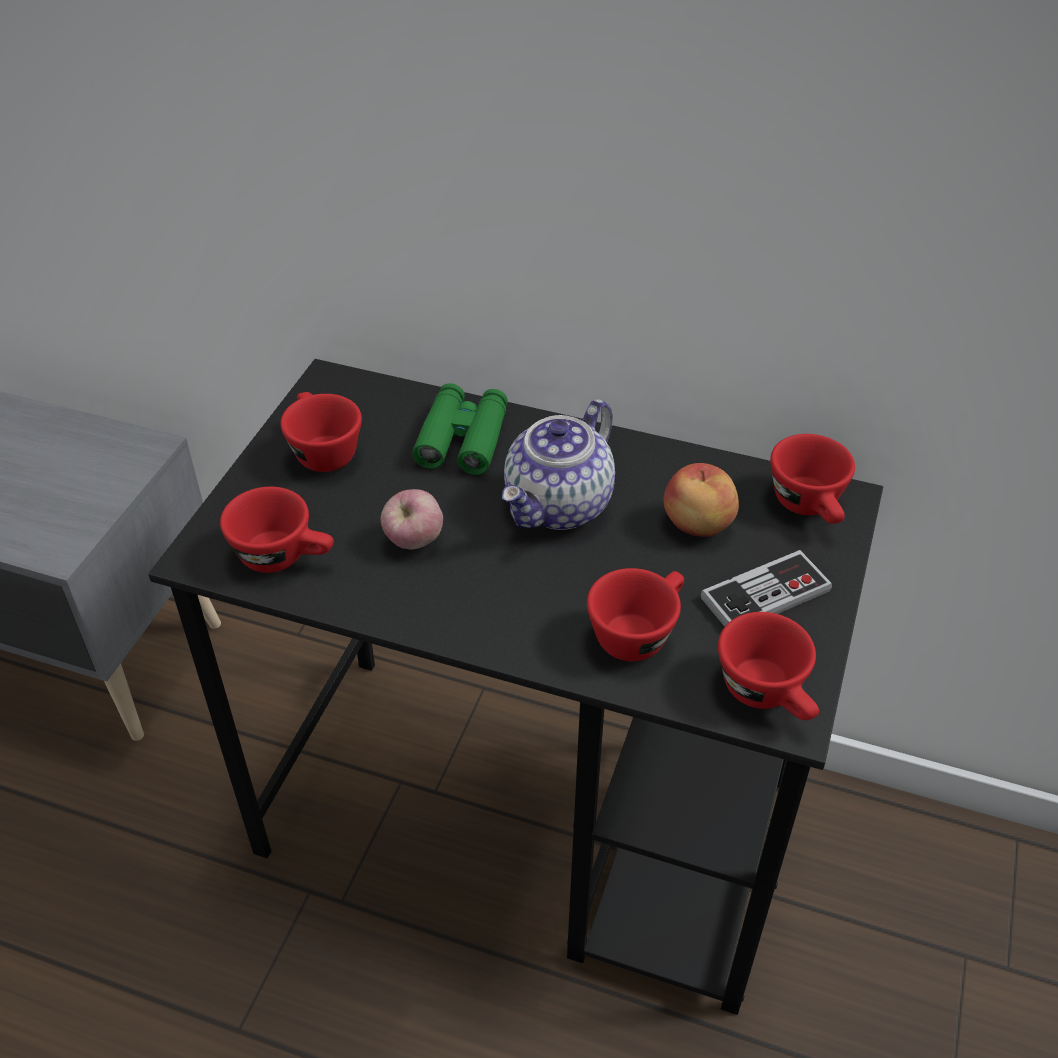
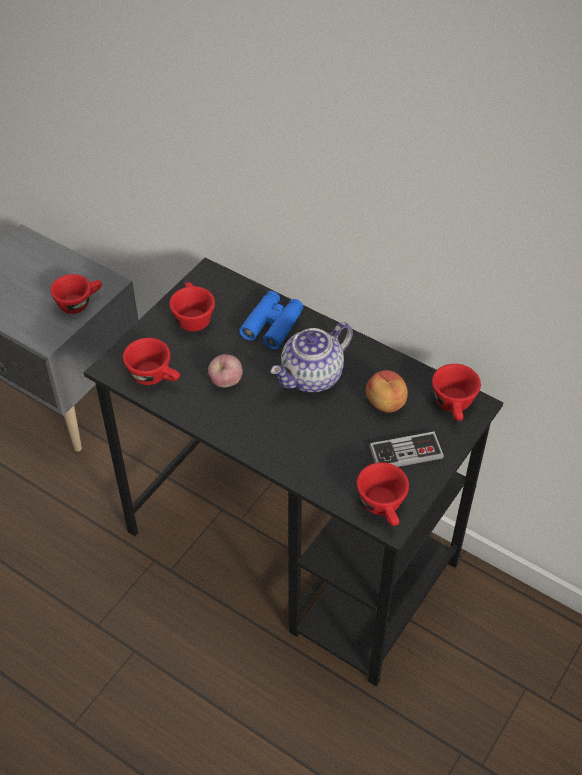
camera: 15 degrees right, 5 degrees up
(463, 438) = (272, 325): green binoculars -> blue binoculars
(638, 631) = (328, 458): red cup -> red cup (79, 302)

